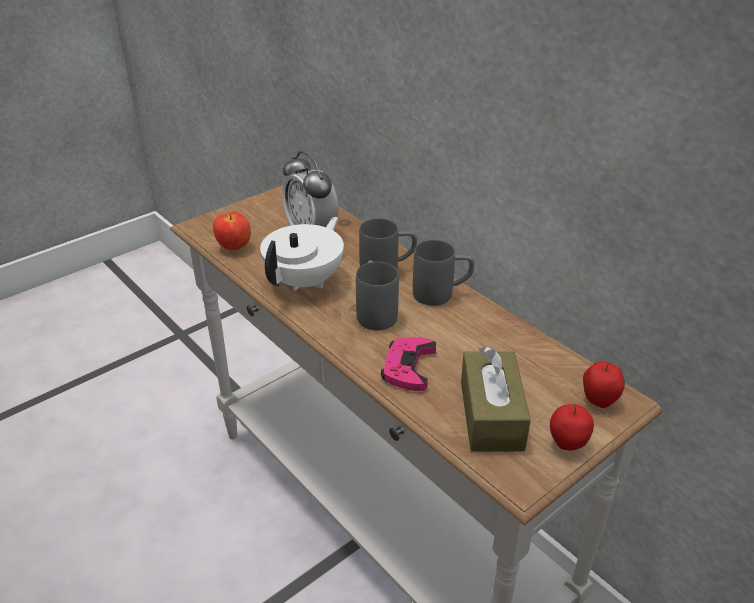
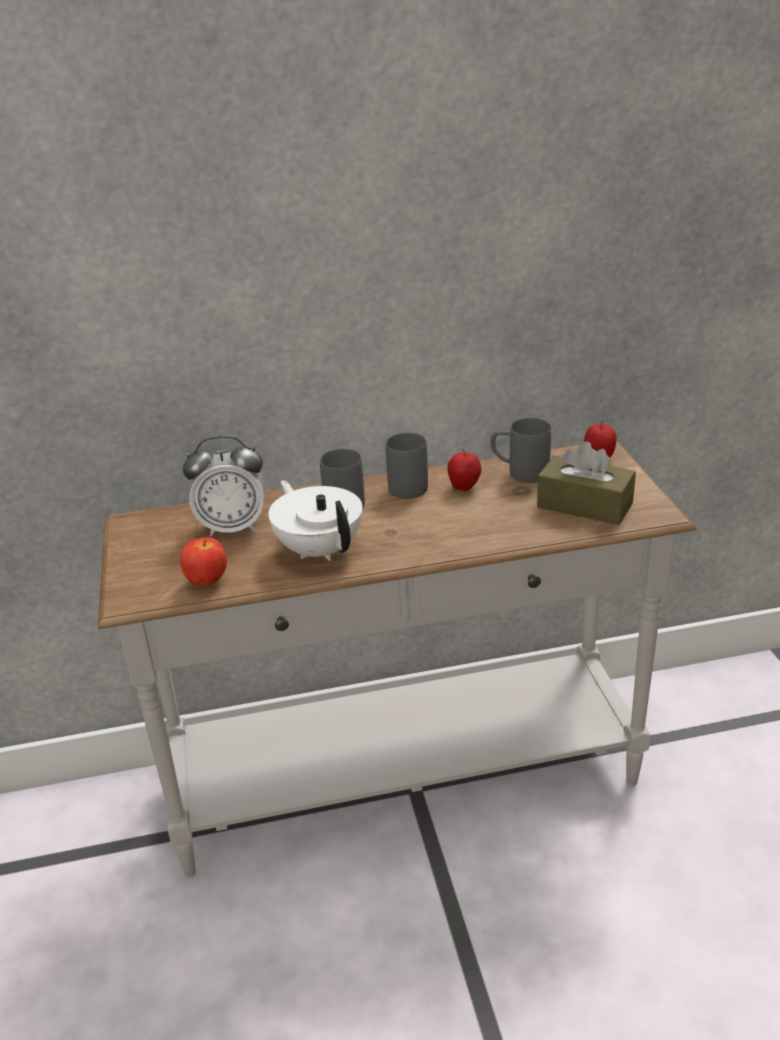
camera: 60 degrees left, 5 degrees down
(375, 312) = (407, 523): grey mug -> grey mug (519, 472)
(408, 367) = (499, 526): pink game controller -> none
(567, 445) = (636, 485): apple -> apple (464, 488)

